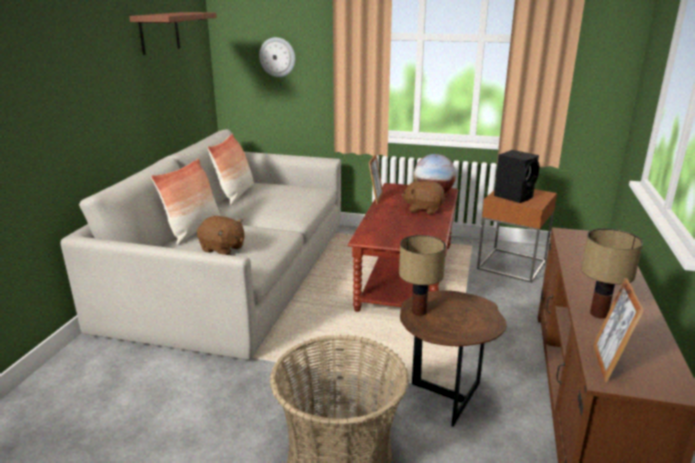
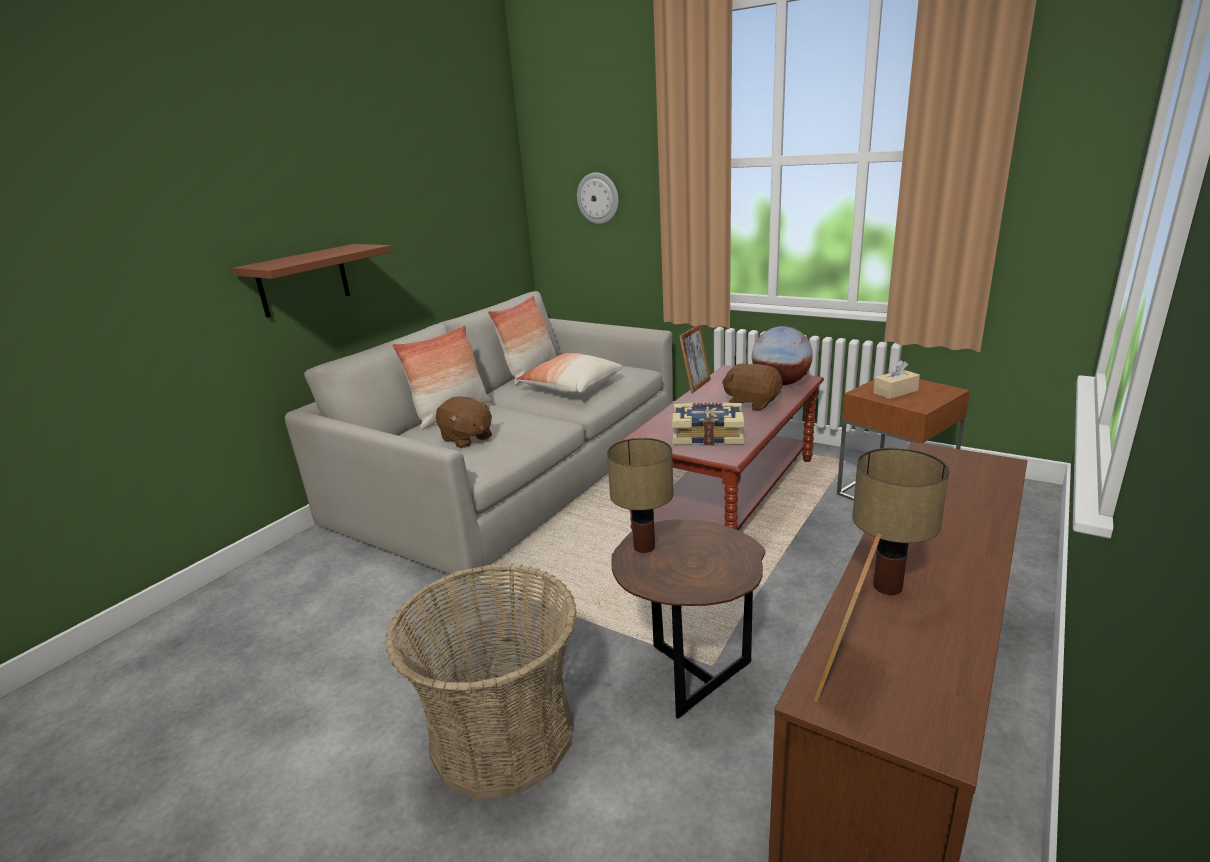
camera: 20 degrees right, 0 degrees up
(159, 32) = (441, 172): brown shelf -> brown shelf (303, 280)
(277, 205) = (571, 387): none -> pillow
(409, 233) = (707, 435): none -> book
(514, 196) = (895, 392): black speaker -> beige tissue box

